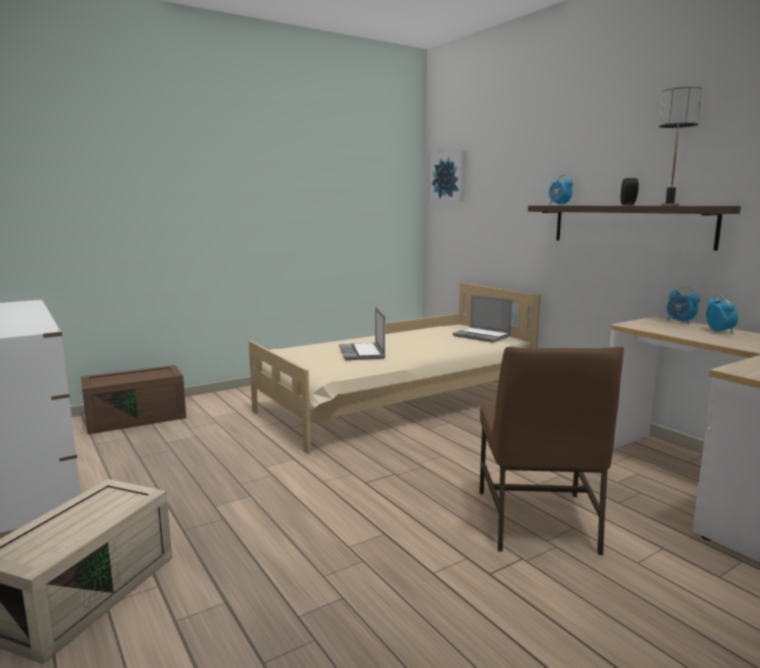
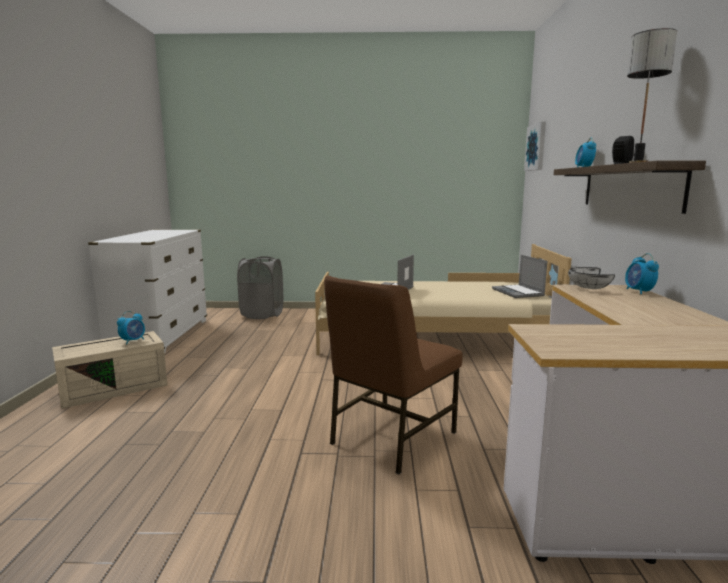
camera: 35 degrees right, 0 degrees up
(137, 418) = (262, 314): brown storage box -> grey laundry basket
(644, 324) = (587, 288): none -> white bowl
(719, 331) = (653, 303): alarm clock -> alarm clock (133, 341)

